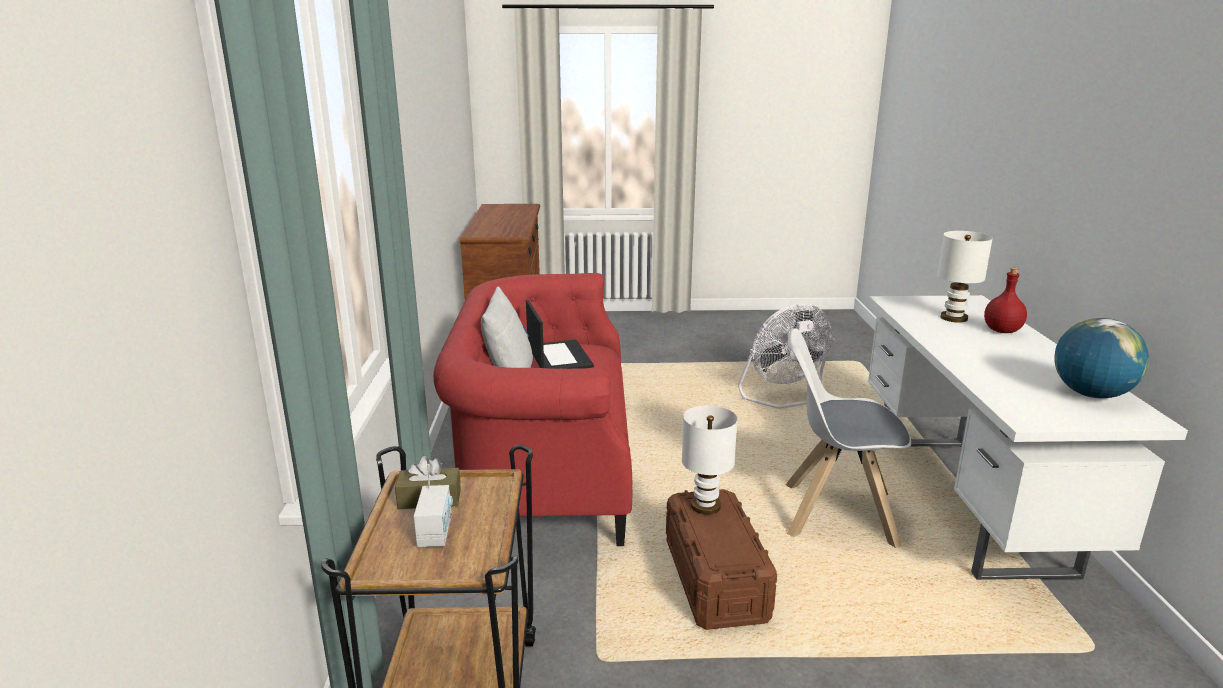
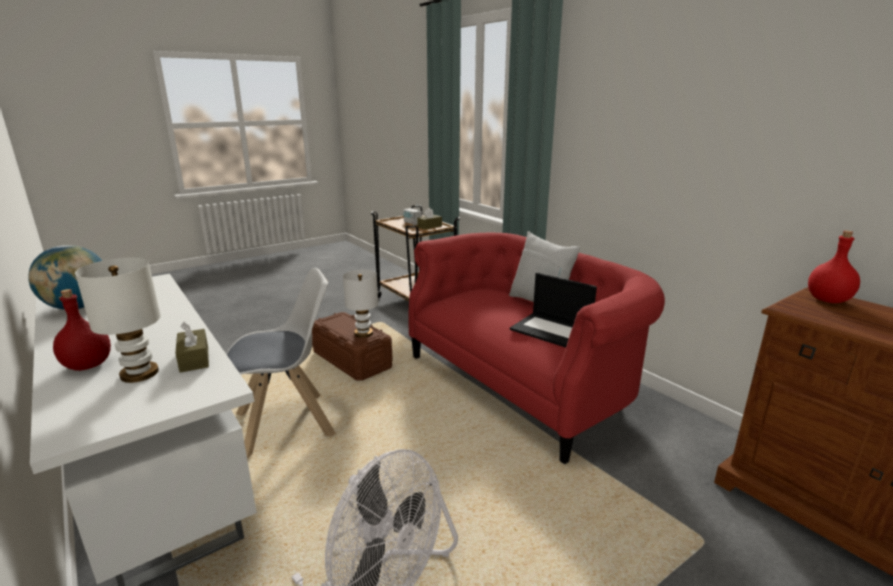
camera: 145 degrees right, 0 degrees up
(482, 232) = (827, 300): none -> red bottle
(916, 318) = (194, 359): none -> brown tissue box

